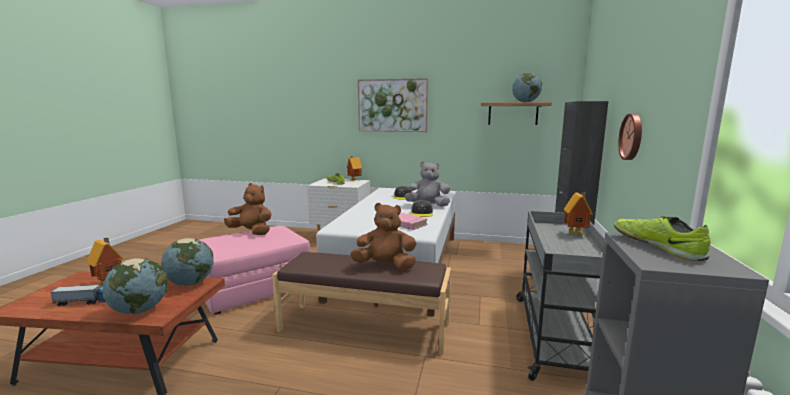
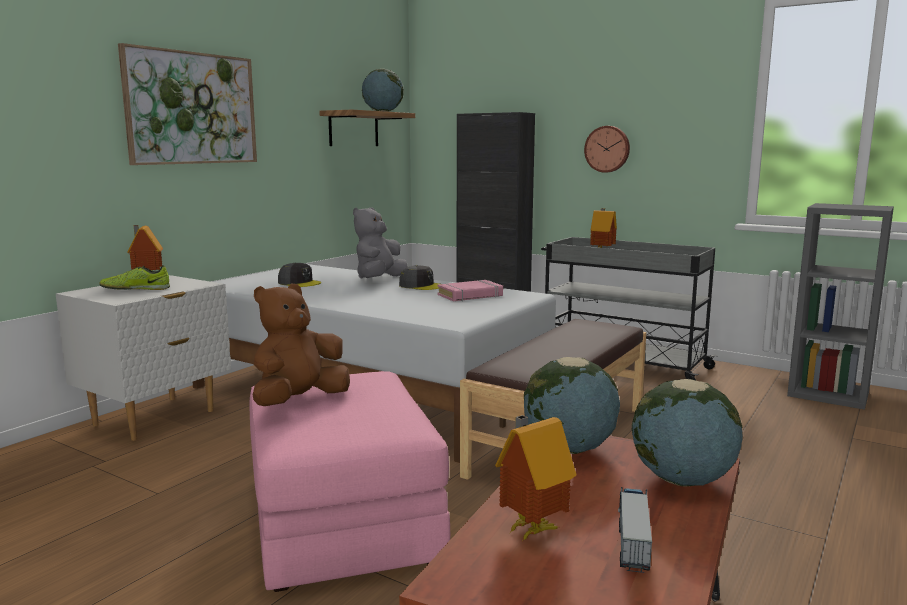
camera: 70 degrees left, 0 degrees up
(385, 266) = (571, 337): brown plush toy -> none
(657, 246) = (841, 206): shoe -> none

